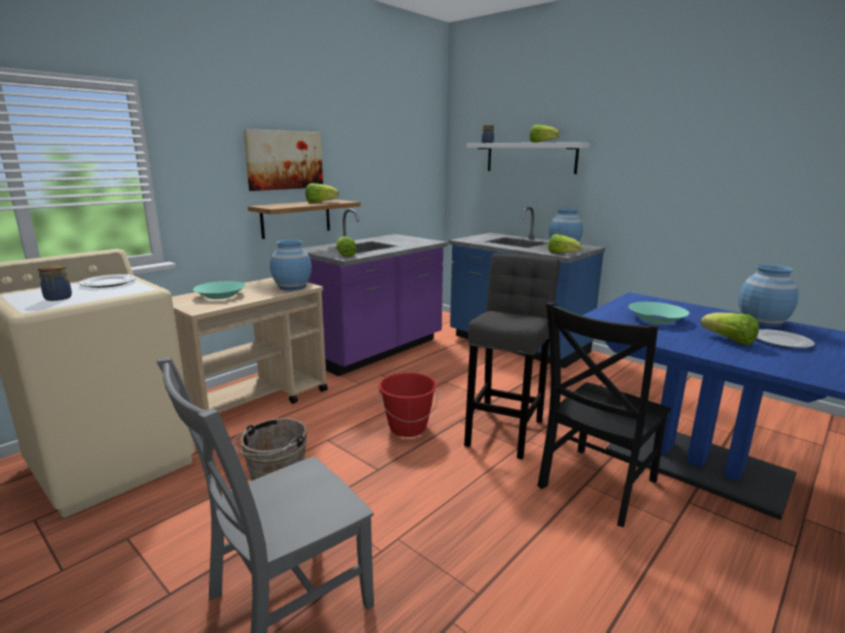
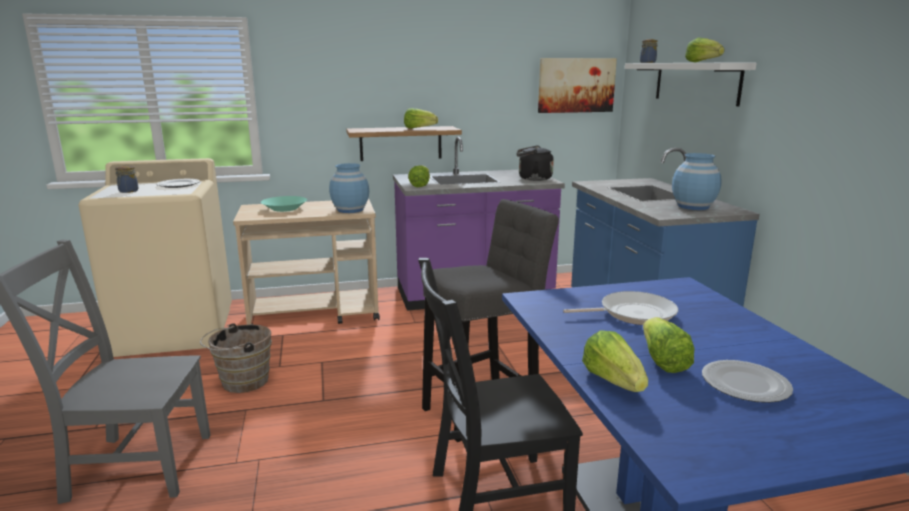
camera: 35 degrees right, 0 degrees up
(284, 160) = (390, 84): picture -> picture (576, 85)
(407, 428) = (397, 374): red bucket -> none
(417, 241) = (532, 179): none -> black kettle
(562, 254) = (665, 213): lettuce -> lettuce (613, 381)
(656, 319) = (632, 313): turquoise bowl -> frying pan
(762, 322) = (791, 356): blue vase -> none

